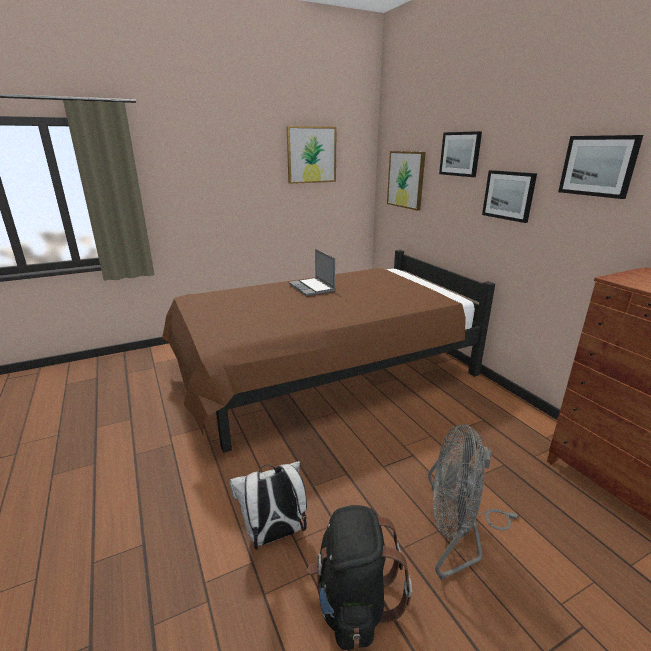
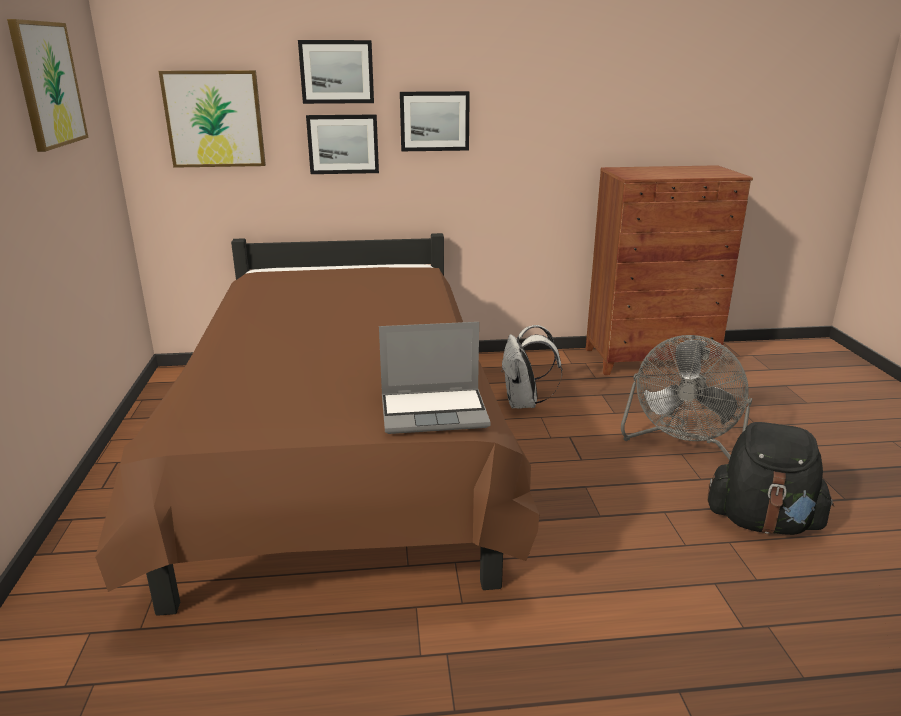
camera: 70 degrees left, 0 degrees up
(273, 535) = (675, 560): white backpack -> white backpack (524, 403)
(312, 288) = (287, 324): laptop -> laptop (435, 412)
(598, 166) = (537, 79): picture -> picture (343, 144)

